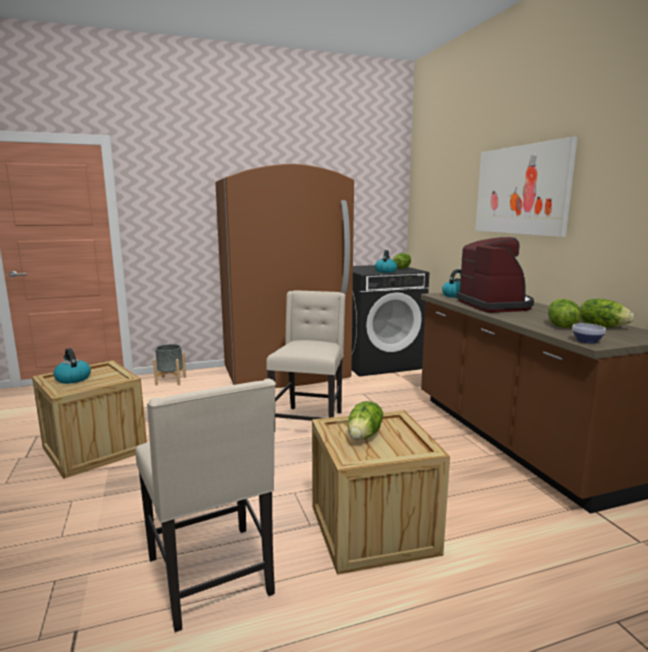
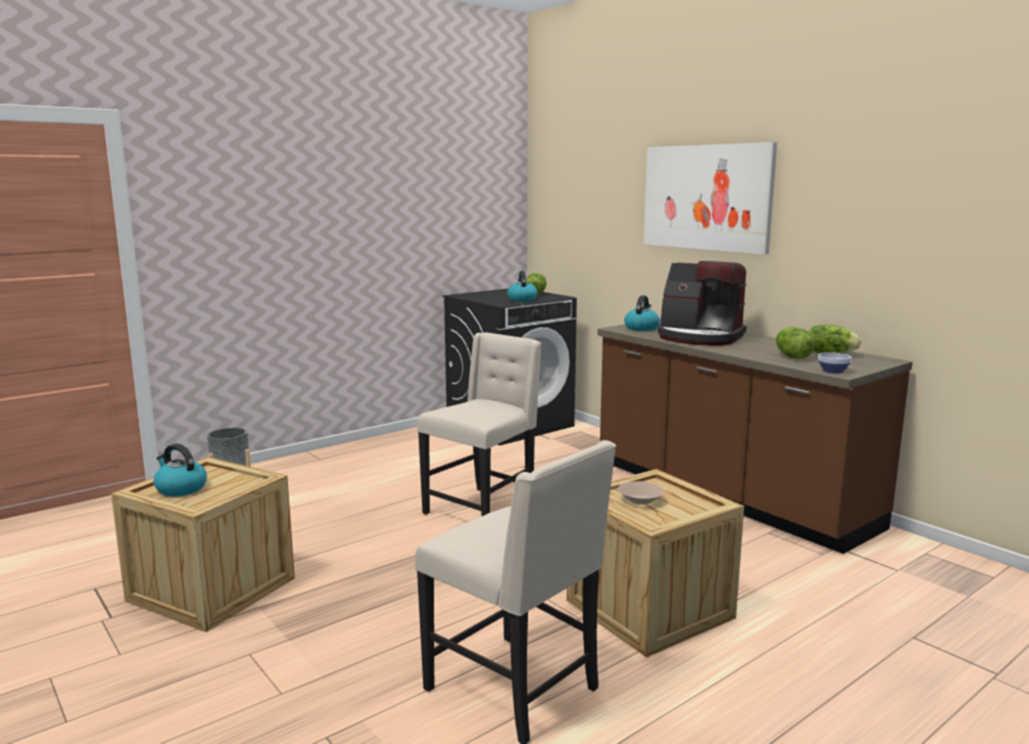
camera: 20 degrees left, 0 degrees up
(287, 373) = (398, 453): brown fridge -> none
(309, 421) = (482, 509): beige chair -> beige chair turned 45 degrees clockwise
(365, 435) = (641, 500): lettuce -> beige bowl
(495, 305) = (699, 337): coffee machine -> coffee machine turned 150 degrees clockwise

